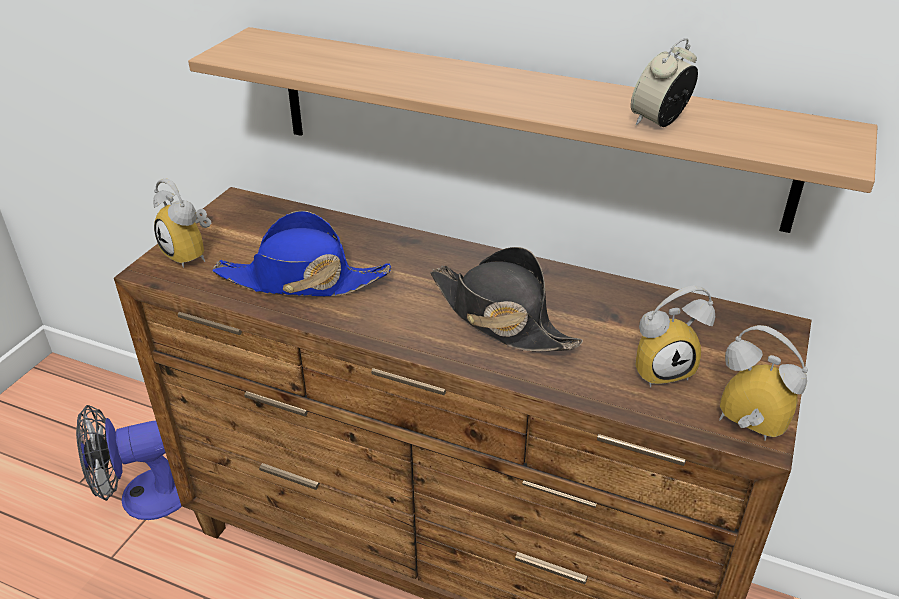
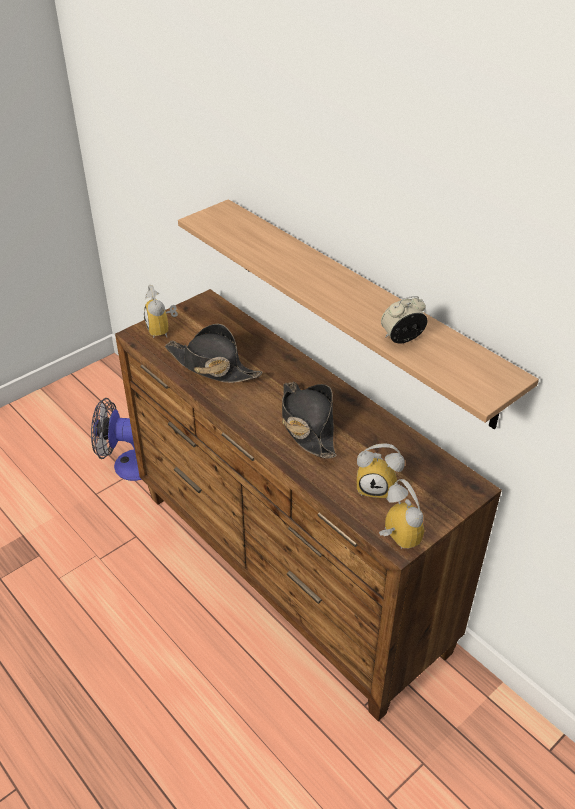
camera: 25 degrees right, 5 degrees up
(301, 280) = (212, 366): blue hat -> black hat

